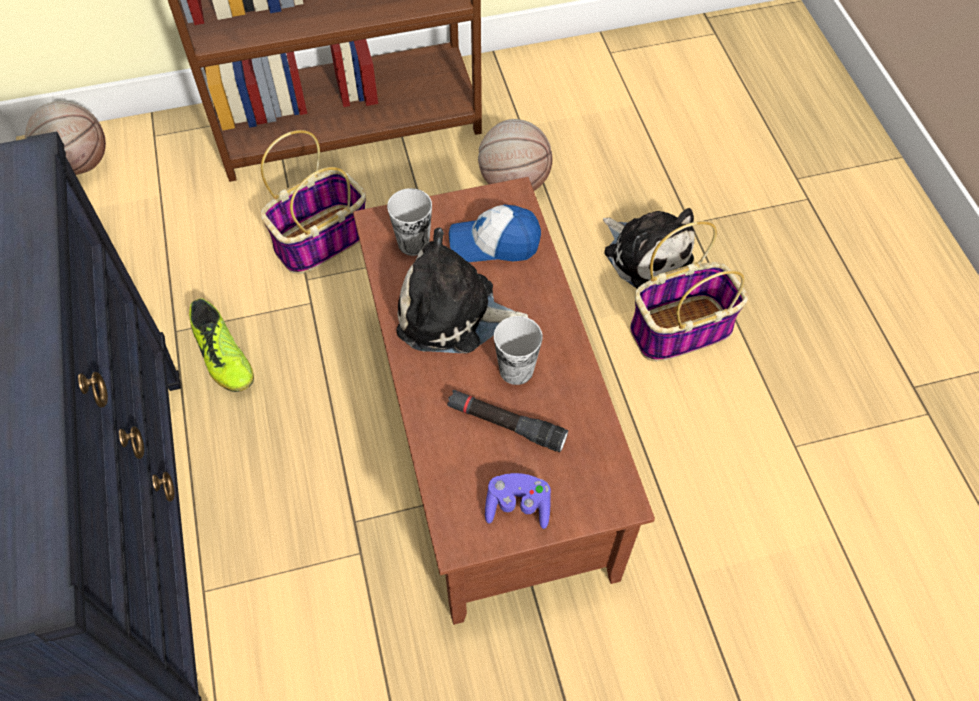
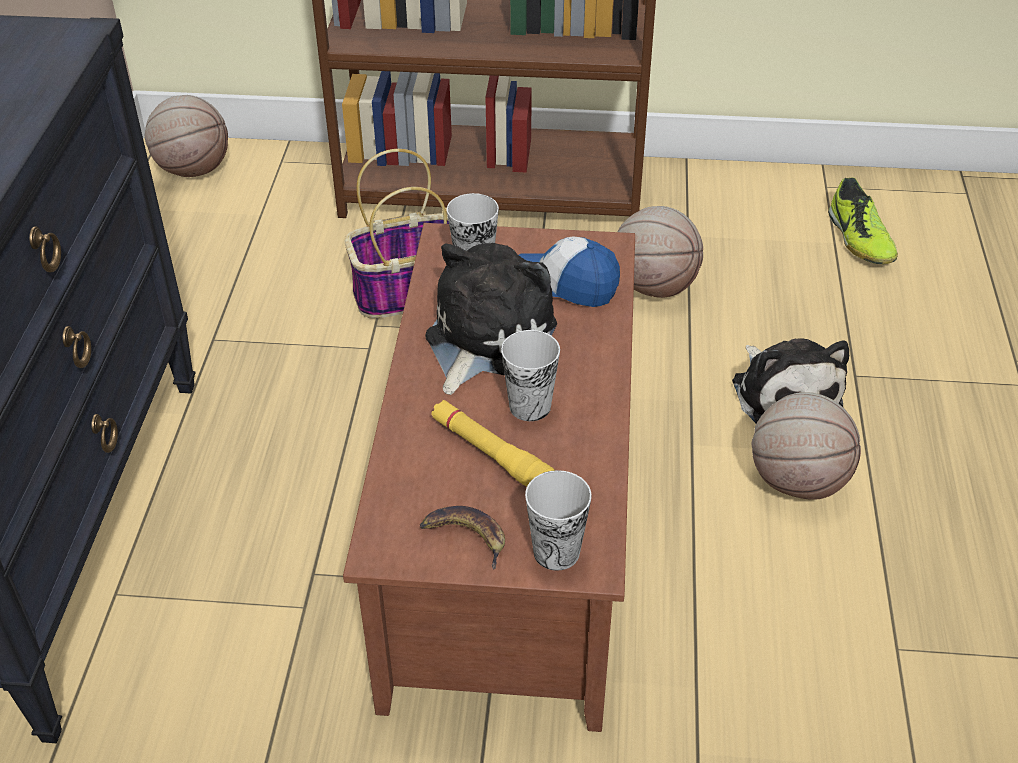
camera: 20 degrees right, 15 degrees down
(223, 356) = (250, 375): shoe -> shoe (859, 239)
(453, 314) = (484, 337): plush toy -> plush toy turned 90 degrees clockwise
(506, 424) = (492, 455): black flashlight -> yellow flashlight
(518, 506) = (465, 536): purple game controller -> banana
(591, 497) = (556, 552): none -> cup
(681, 328) = (797, 481): basket -> basketball

